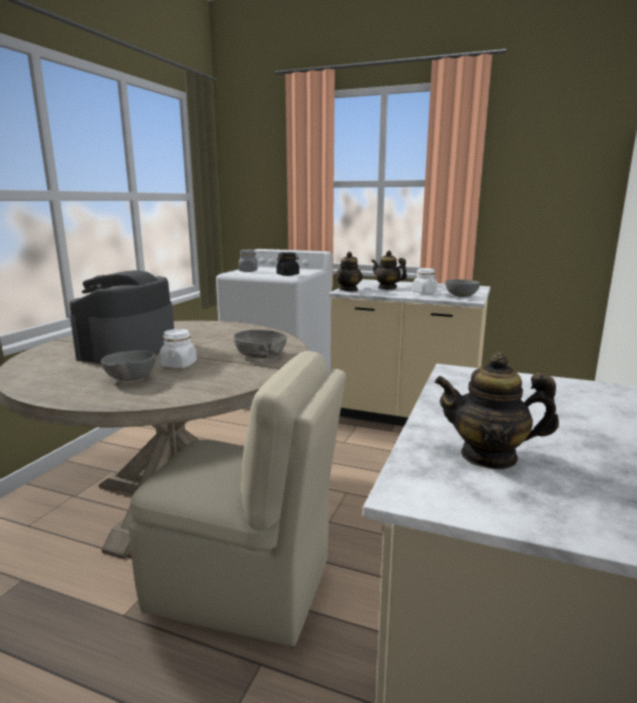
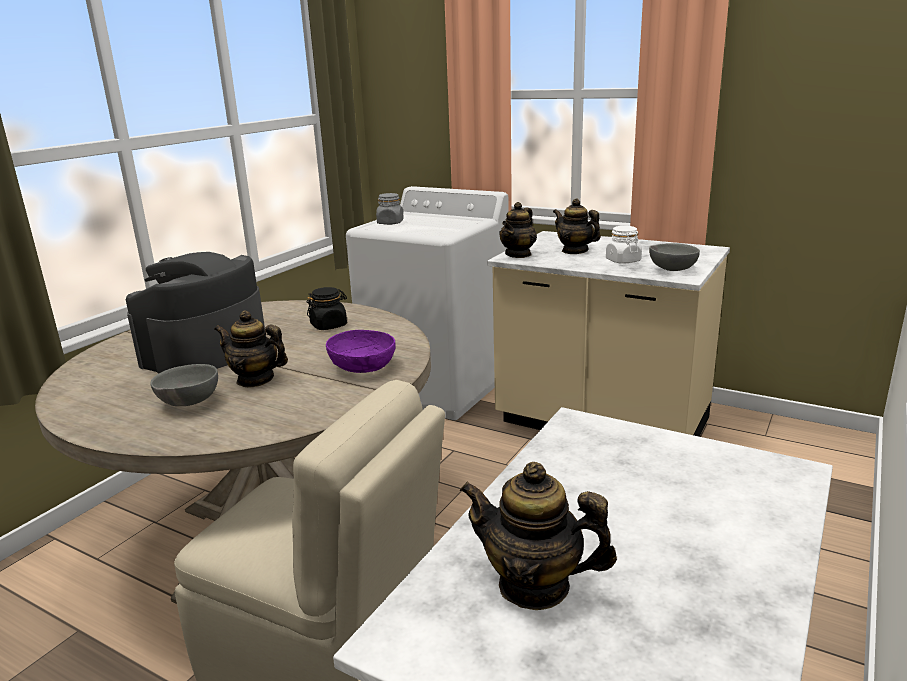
camera: 10 degrees right, 5 degrees up
(179, 364) = (255, 379): white jar -> teapot
(261, 356) = (363, 367): grey bowl -> purple bowl
(288, 275) = (439, 231): black jar -> black jar (329, 325)

